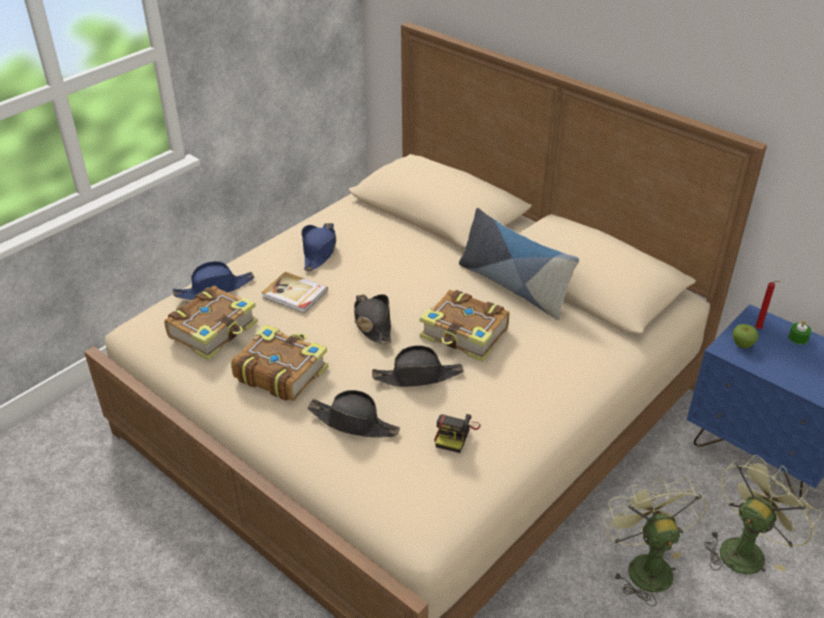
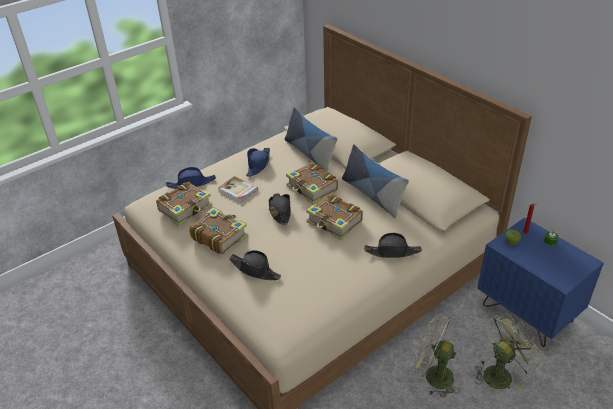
camera: 10 degrees right, 0 degrees up
(399, 229) = (310, 154): none -> pillow
(415, 284) = (312, 189): none -> book
(418, 376) = (300, 245): black hat -> black hat (393, 251)
(455, 434) = (314, 282): camera -> none
(644, 565) = (432, 376): green fan -> green fan turned 60 degrees counterclockwise

